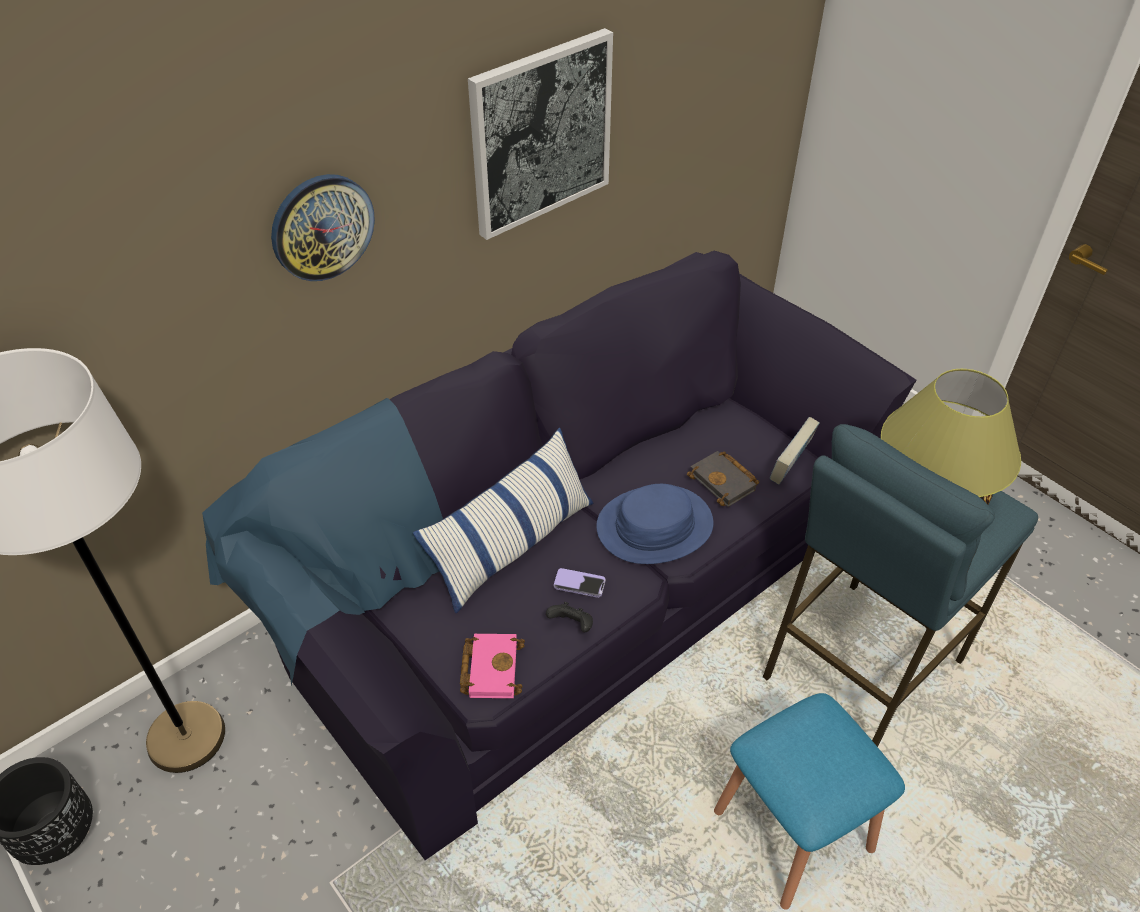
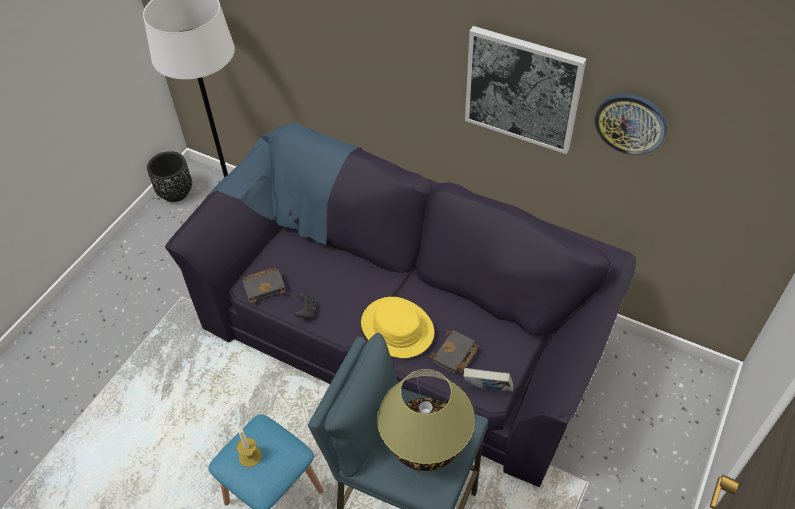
camera: 70 degrees right, 5 degrees up
(322, 227) = (371, 44): wall clock -> wall clock (630, 123)
(490, 667) = (265, 286): pink book -> black book
(512, 544) = (353, 266): pillow -> none
(579, 584) = (337, 306): phone -> none
(654, 526) = (397, 328): blue hat -> yellow hat
(818, 770) = (250, 456): none -> candle

